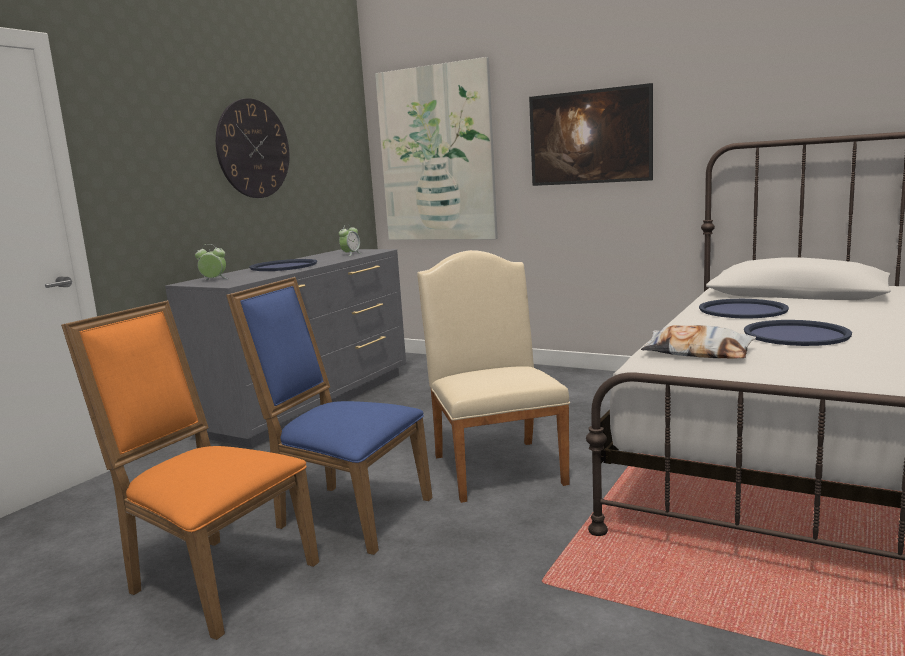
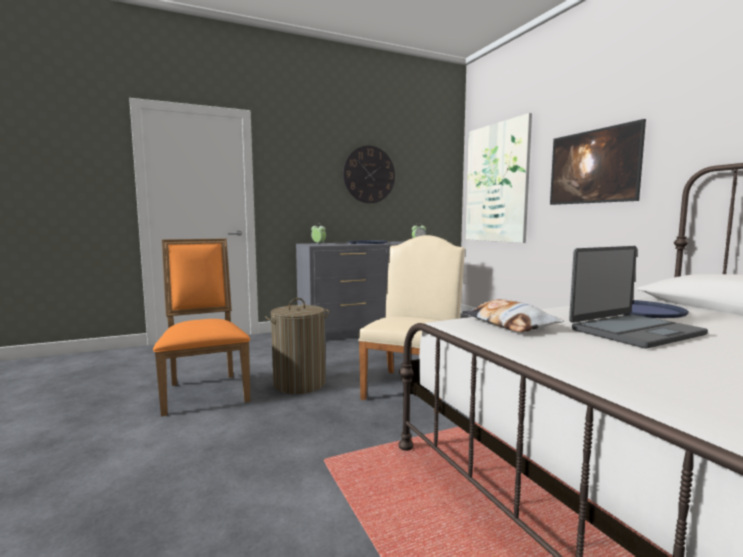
camera: 35 degrees right, 5 degrees down
(346, 513) = (299, 384): blue chair -> laundry basket
(796, 335) = (634, 331): blue tray -> laptop

